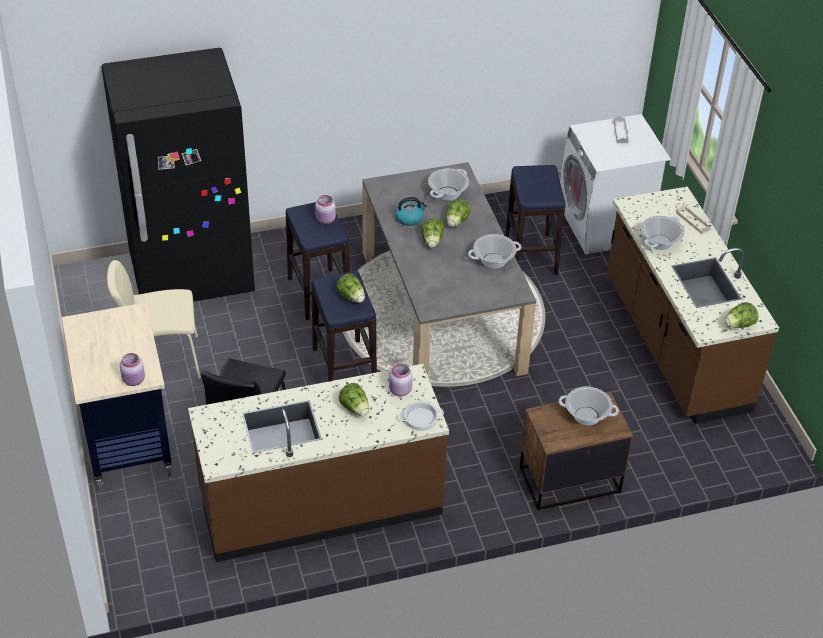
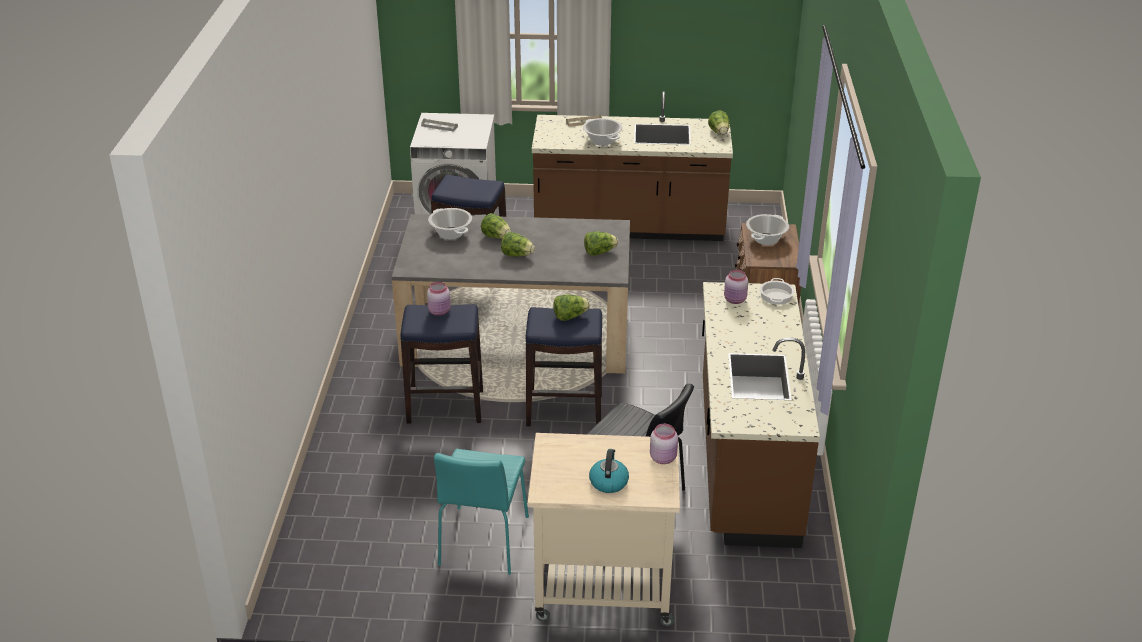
camera: 70 degrees left, 10 degrees down
(127, 442) = (603, 591): blue cart -> beige cart
(161, 360) = (483, 543): beige chair -> turquoise chair
(192, 274) = (352, 495): black fridge -> none
(355, 408) = (750, 328): lettuce -> lettuce (599, 252)
(409, 218) = (474, 261): kettle -> kettle (608, 482)
(494, 261) = (565, 229): cooking pot -> none

